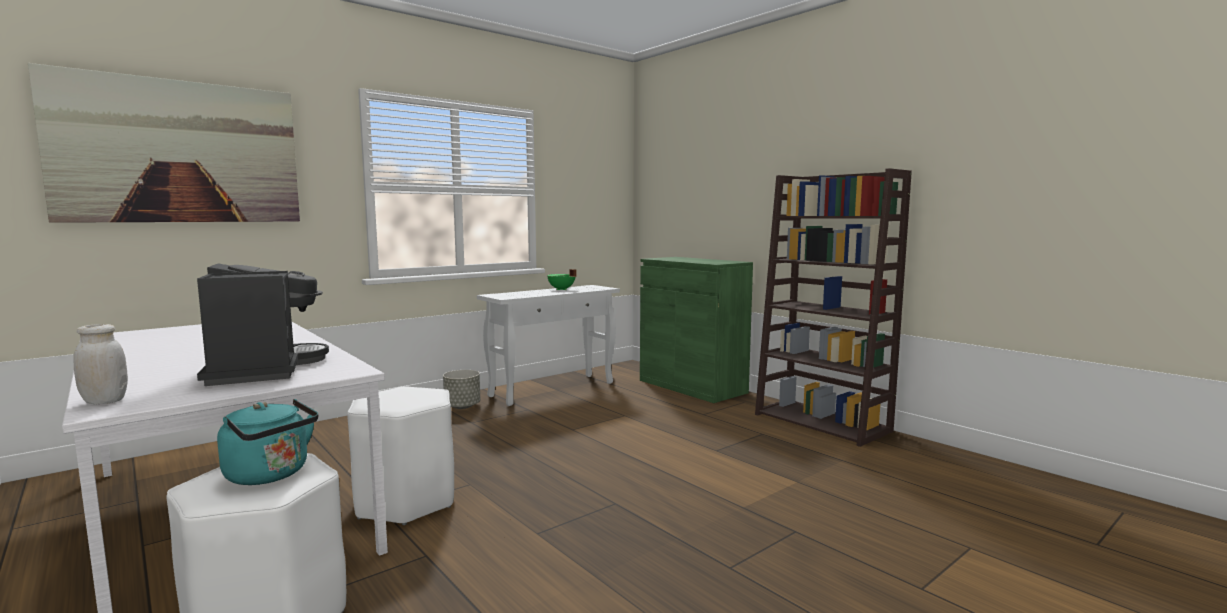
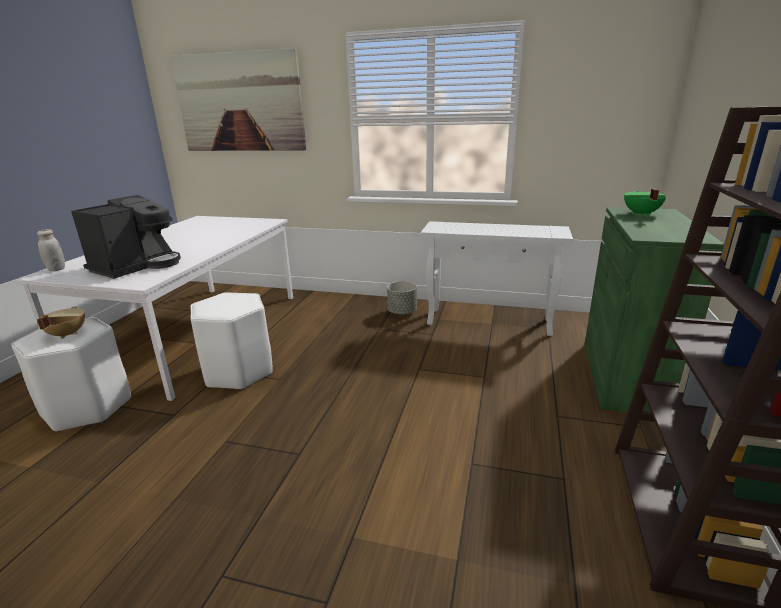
camera: 55 degrees right, 15 degrees up
(271, 475) = (66, 334): turquoise kettle -> beige cooking pot
(561, 289) = (513, 228): green cooking pot -> green cooking pot (640, 214)

